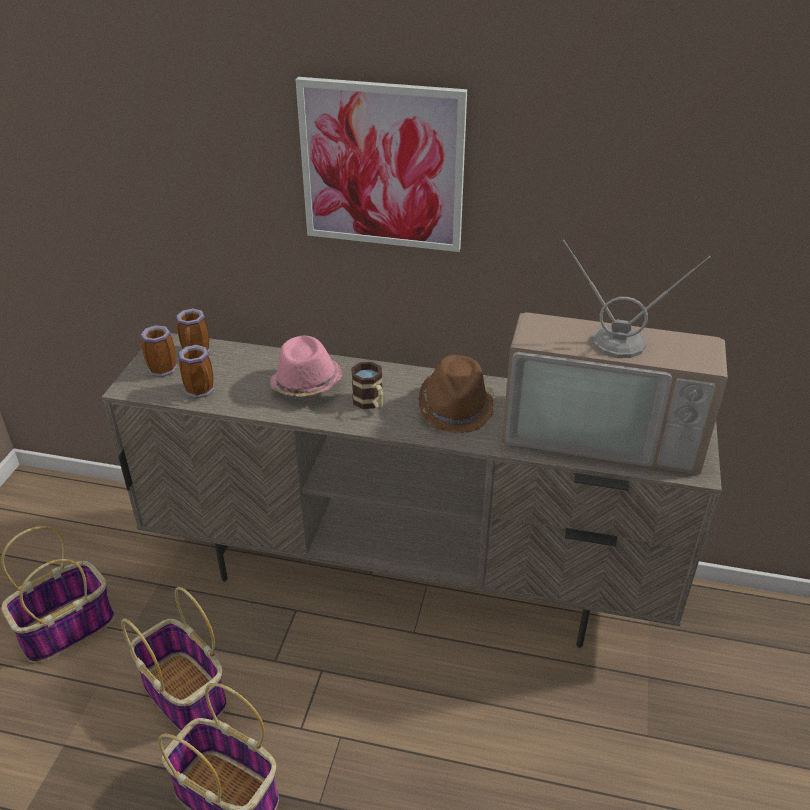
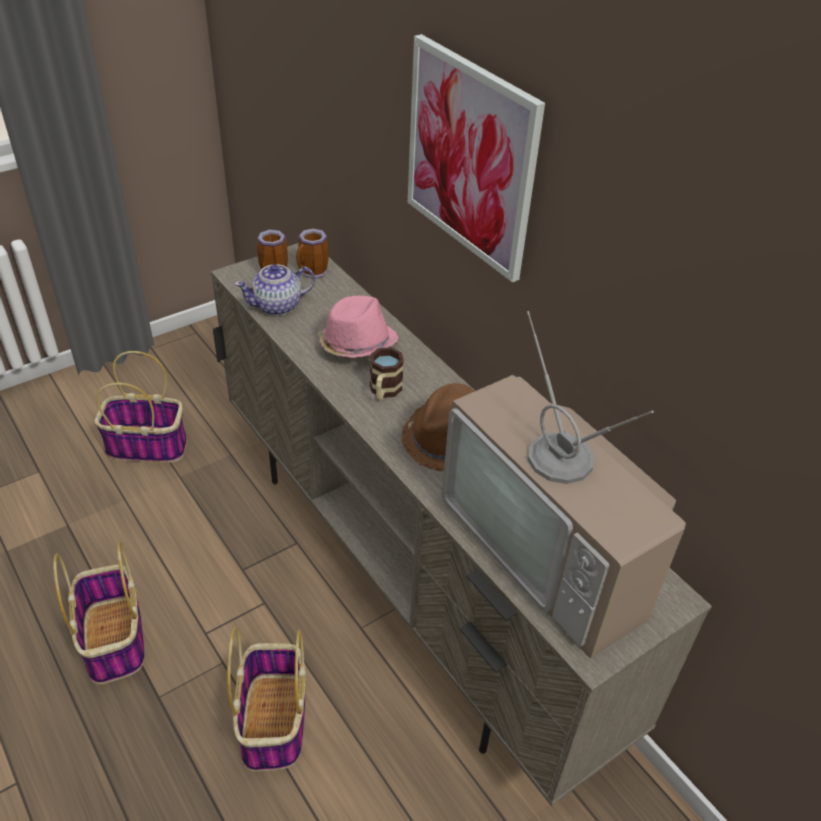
camera: 40 degrees right, 5 degrees up
(185, 694) = (165, 547): basket -> basket (274, 723)
(202, 391) = (278, 306): mug -> teapot

